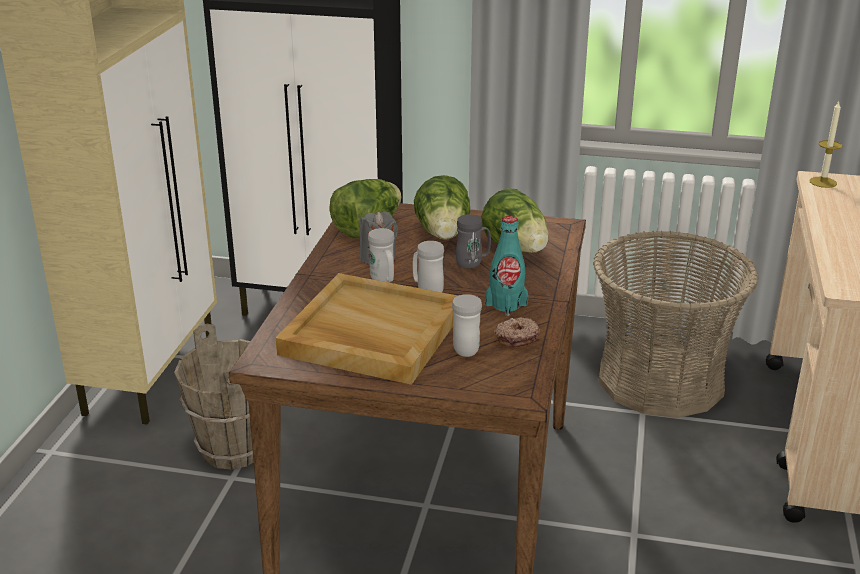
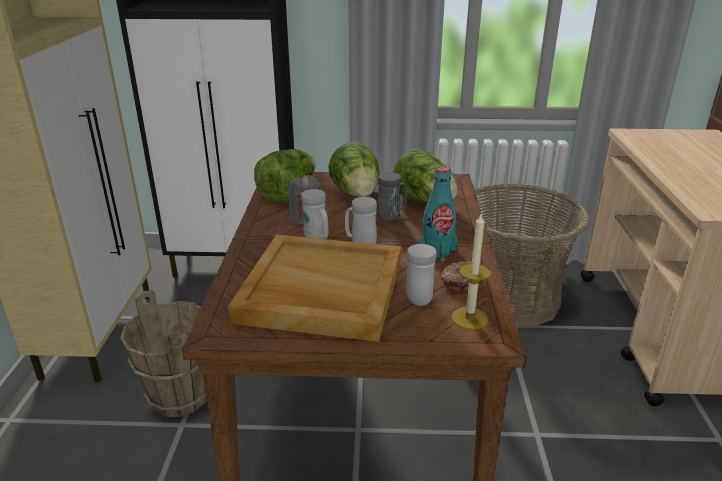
camera: 10 degrees left, 0 degrees up
(823, 182) = (633, 135): candle -> candle (469, 318)

